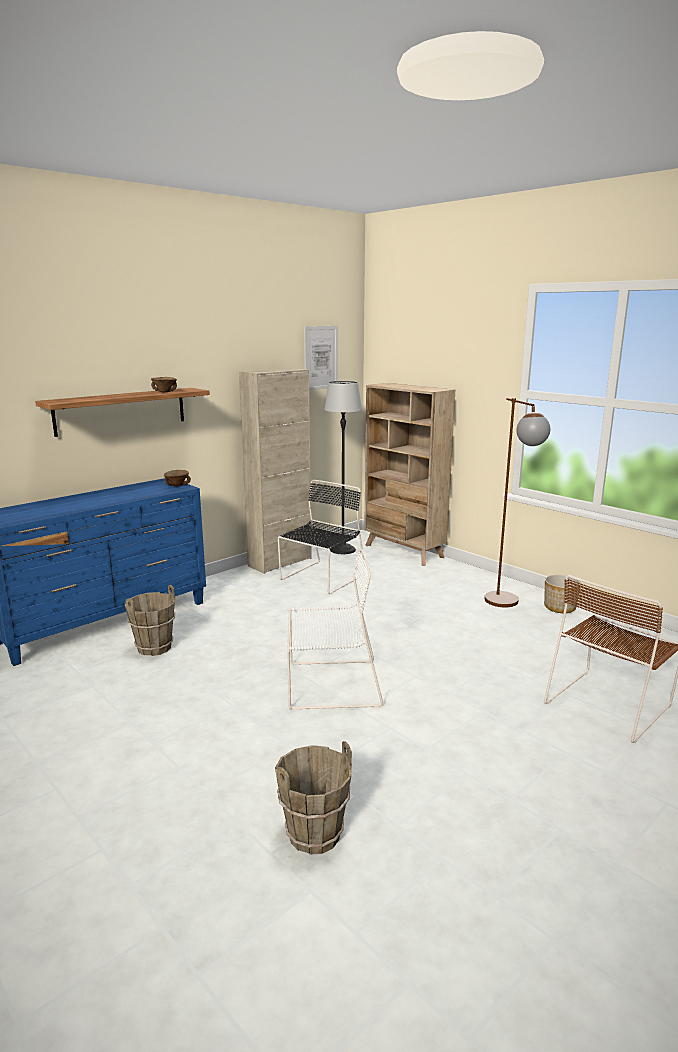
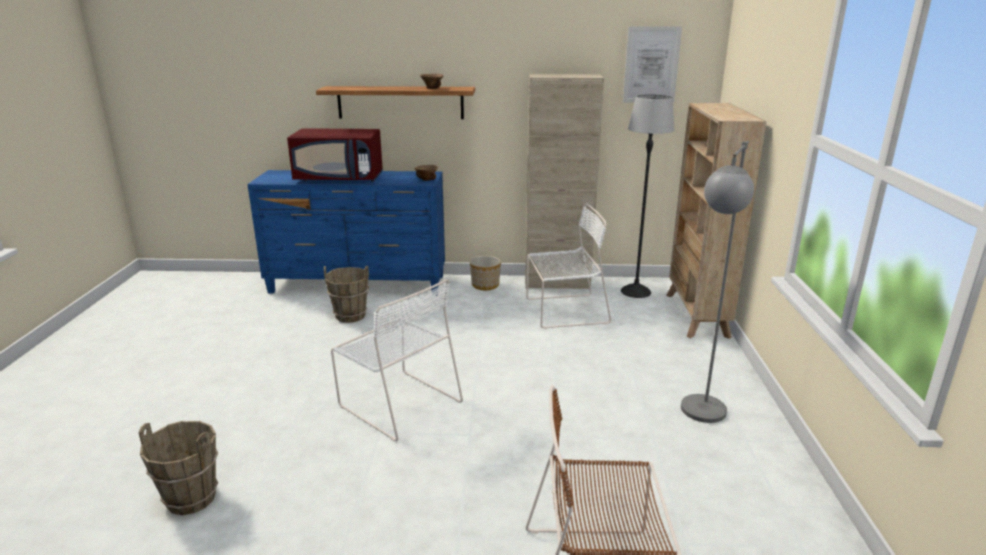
camera: 45 degrees right, 5 degrees up
(86, 503) = (340, 179): none -> red microwave
(321, 578) = (563, 311): black chair -> white chair
(507, 605) = (700, 418): brown floor lamp -> grey floor lamp
(559, 607) = (761, 451): planter -> planter (485, 285)

